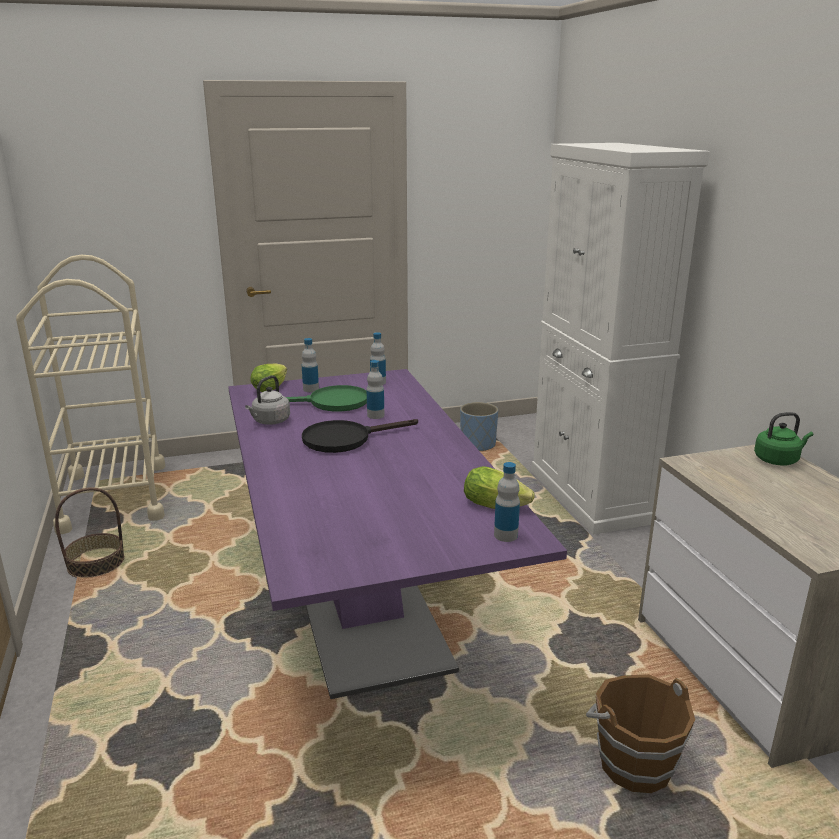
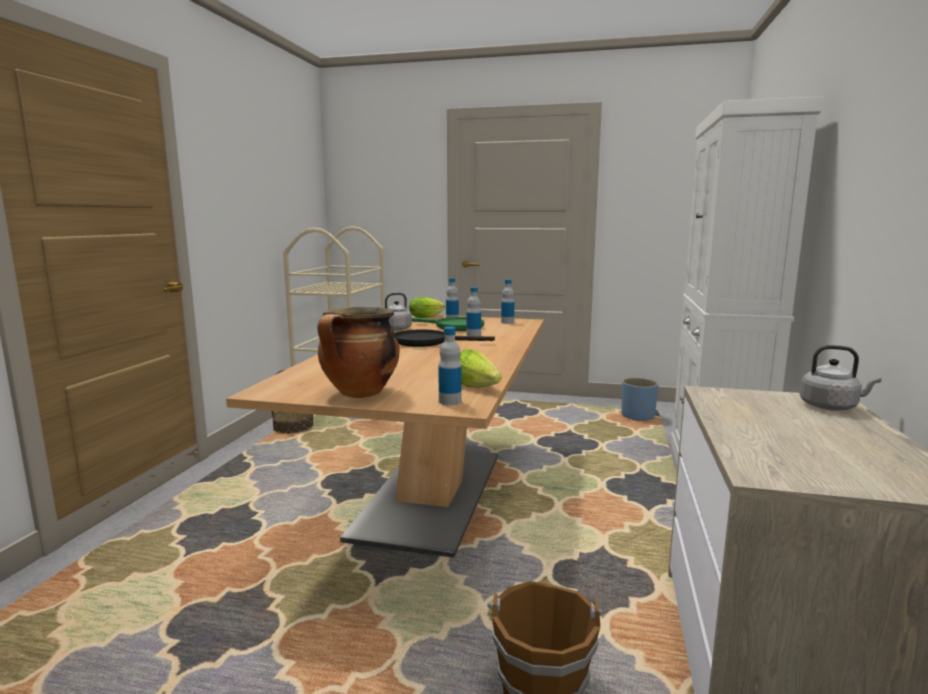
camera: 30 degrees right, 10 degrees down
(365, 606) = (431, 494): purple dining table -> beige dining table
(406, 549) = (360, 394): none -> cooking pot
(778, 460) = (831, 407): green kettle -> grey kettle

